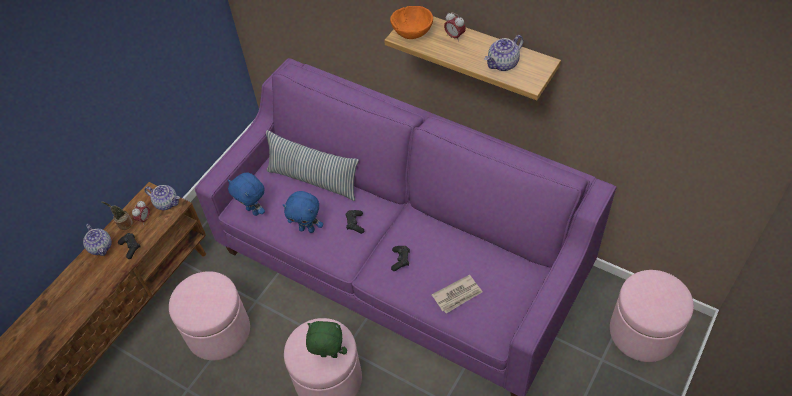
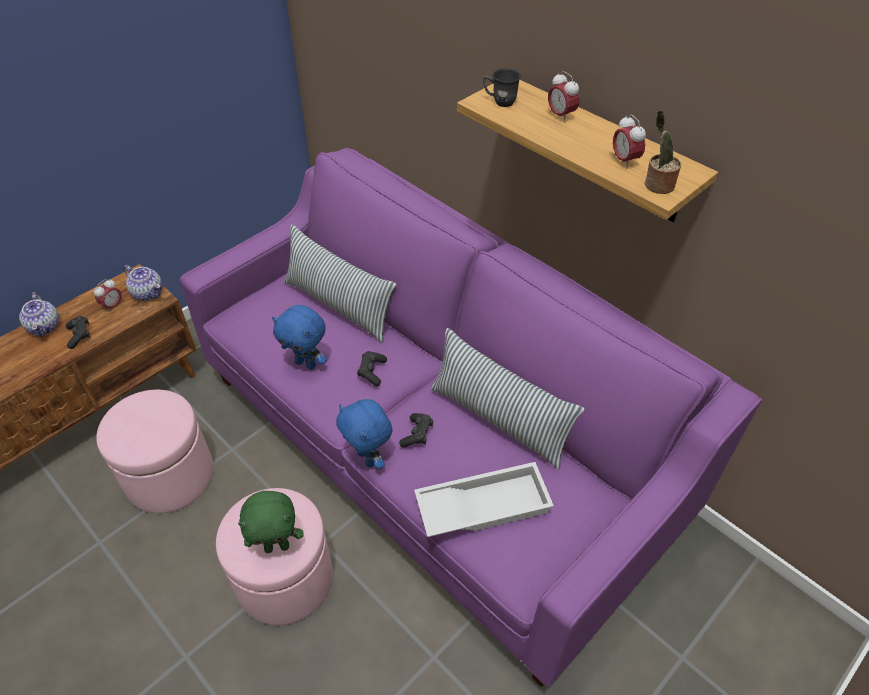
camera: 10 degrees right, 5 degrees down
(124, 224) = (85, 306): potted plant -> potted plant (657, 185)
(254, 210) = (248, 325): blue plush toy -> blue plush toy (368, 458)
(328, 356) = (277, 546): green plush toy -> green plush toy turned 150 degrees clockwise
(412, 33) = (499, 101): orange bowl -> grey mug
(451, 237) = (499, 420): none -> pillow
(457, 295) = (483, 504): newspaper -> white tray
(503, 64) = (624, 161): teapot -> alarm clock
(643, 332) = (753, 632): pink ottoman -> none

